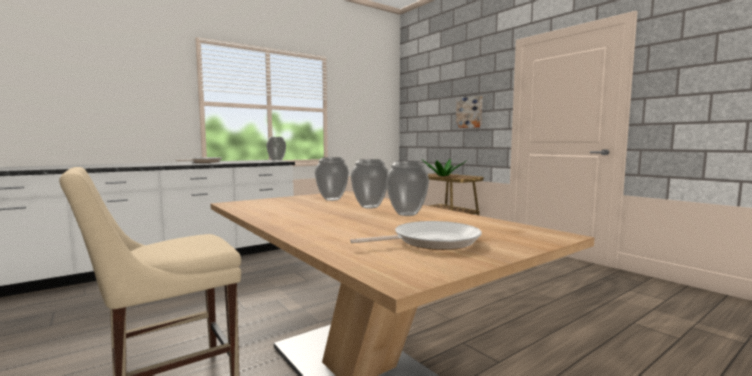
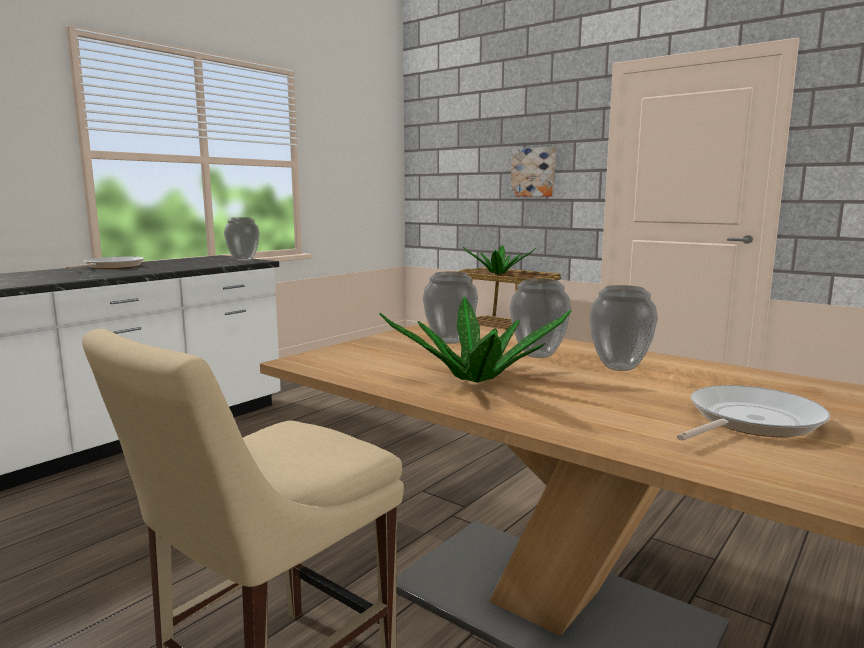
camera: 15 degrees left, 5 degrees up
(307, 214) = (475, 379): none -> potted plant

